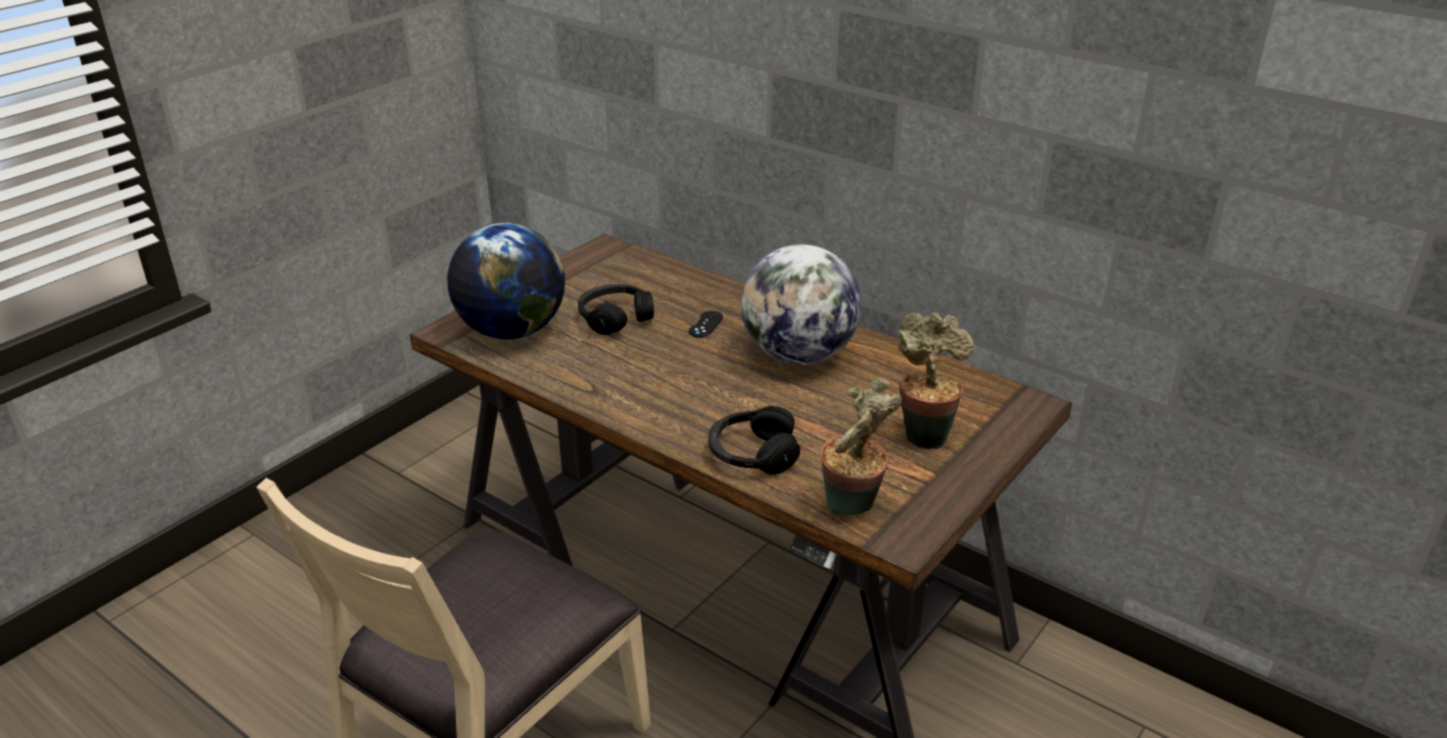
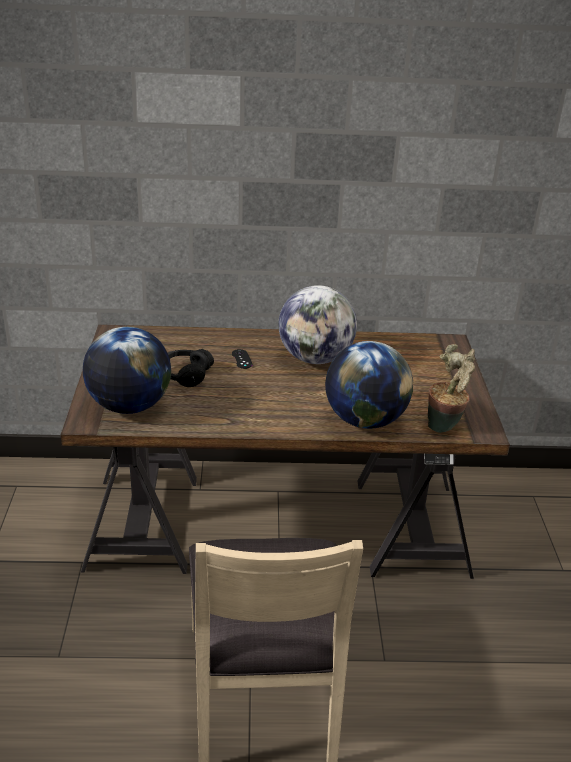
camera: 40 degrees left, 0 degrees up
(752, 454) = (364, 420): black headphones -> globe
(924, 434) = (427, 375): potted plant -> none

